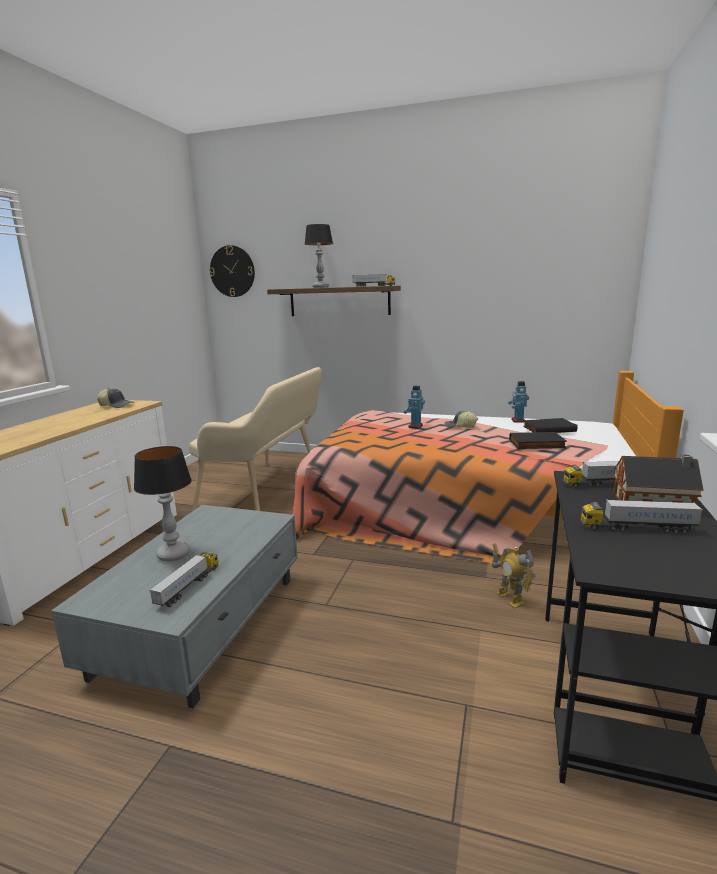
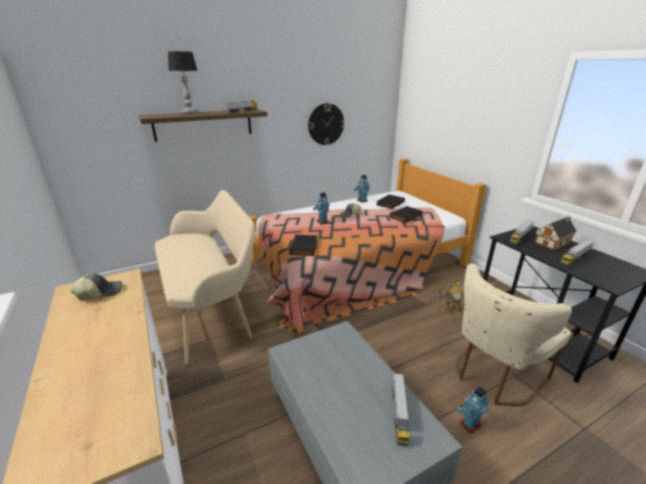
camera: 45 degrees left, 10 degrees up
(173, 555) = (339, 400): table lamp -> none
(188, 586) = (399, 413): toy truck -> toy truck turned 150 degrees counterclockwise
(232, 271) = (68, 96): wall clock -> wall clock (326, 124)
(314, 696) = (469, 423): none -> toy robot
(347, 439) = (305, 247): none -> black book
(434, 684) = (493, 375): none -> beige chair

